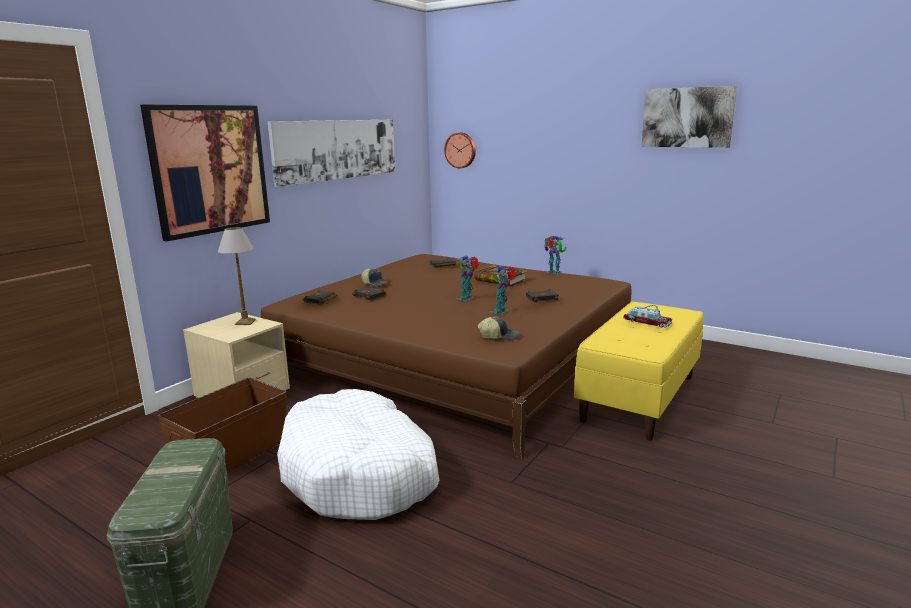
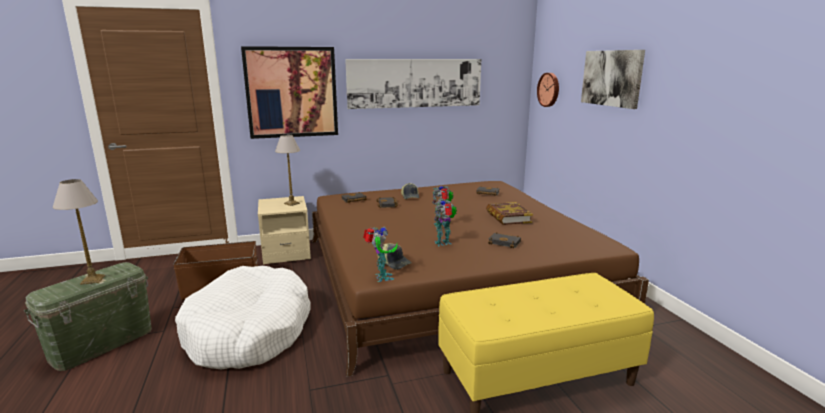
camera: 40 degrees right, 0 degrees up
(179, 472) = (93, 280): none -> table lamp
(554, 273) = (574, 223): toy robot -> toy robot (381, 278)
(647, 321) = (558, 297): toy car -> none
(687, 117) = (749, 62): picture -> picture (612, 78)

